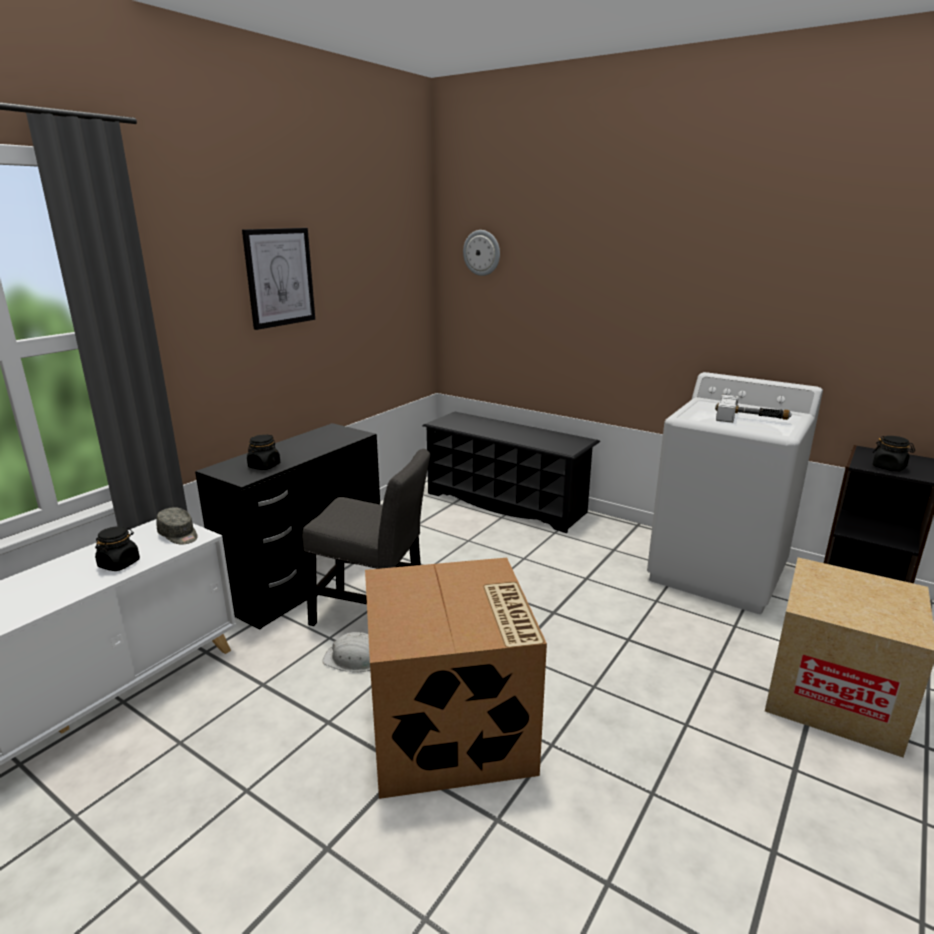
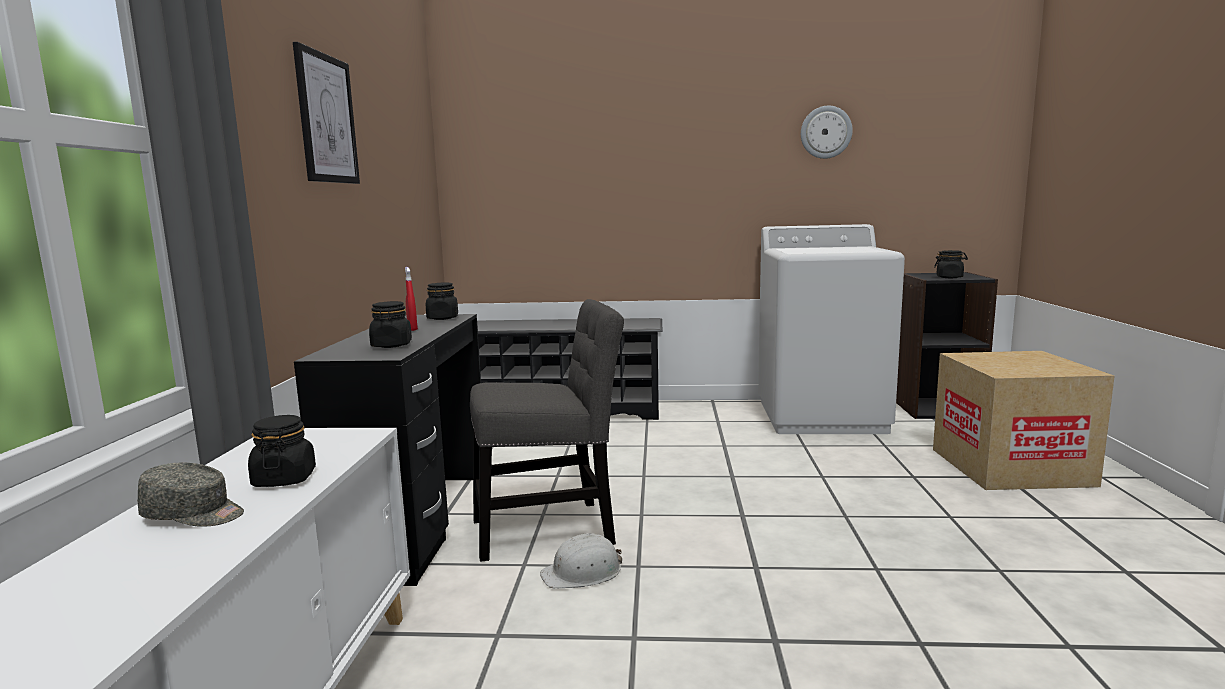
camera: 30 degrees left, 10 degrees down
(179, 535) = (329, 439): grey cap -> grey cap (194, 515)
(307, 446) = (412, 329): none -> red spray bottle
(346, 435) = (442, 318): none -> black jar
(451, 729) = (773, 592): cardboard box -> none
(482, 253) = (500, 131): wall clock -> wall clock (826, 132)
(751, 419) = (843, 250): hammer -> none

